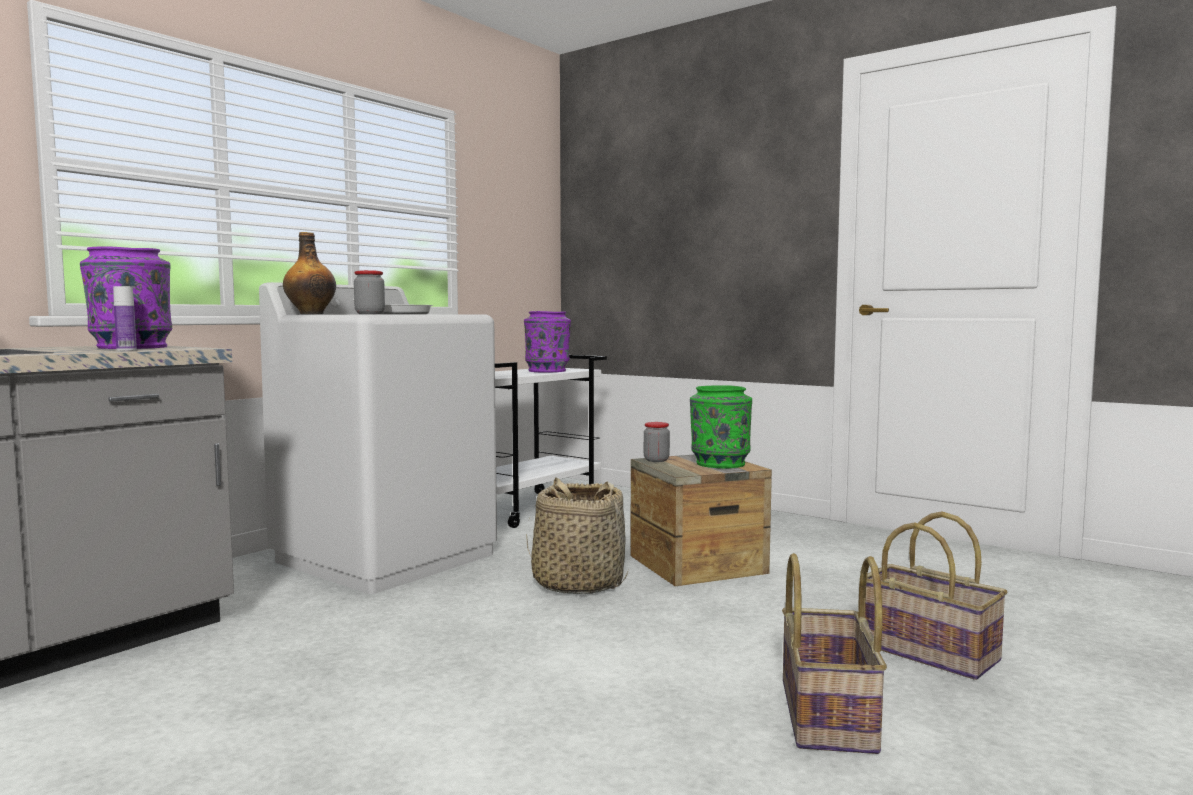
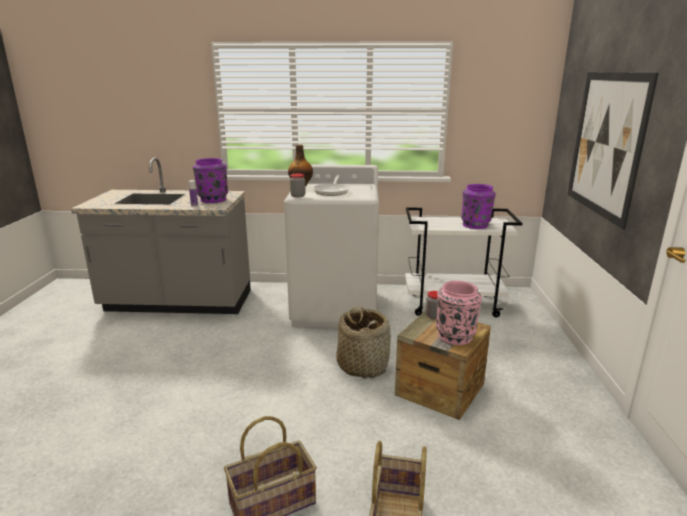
camera: 55 degrees right, 15 degrees up
(694, 240) = (606, 144): none -> picture
(719, 463) = (455, 336): green vase -> pink vase

